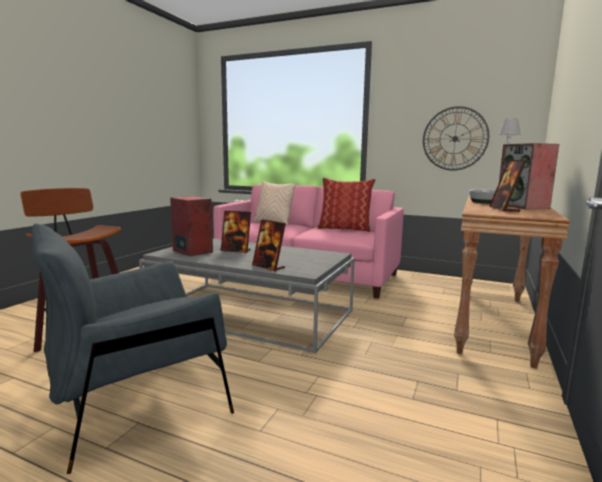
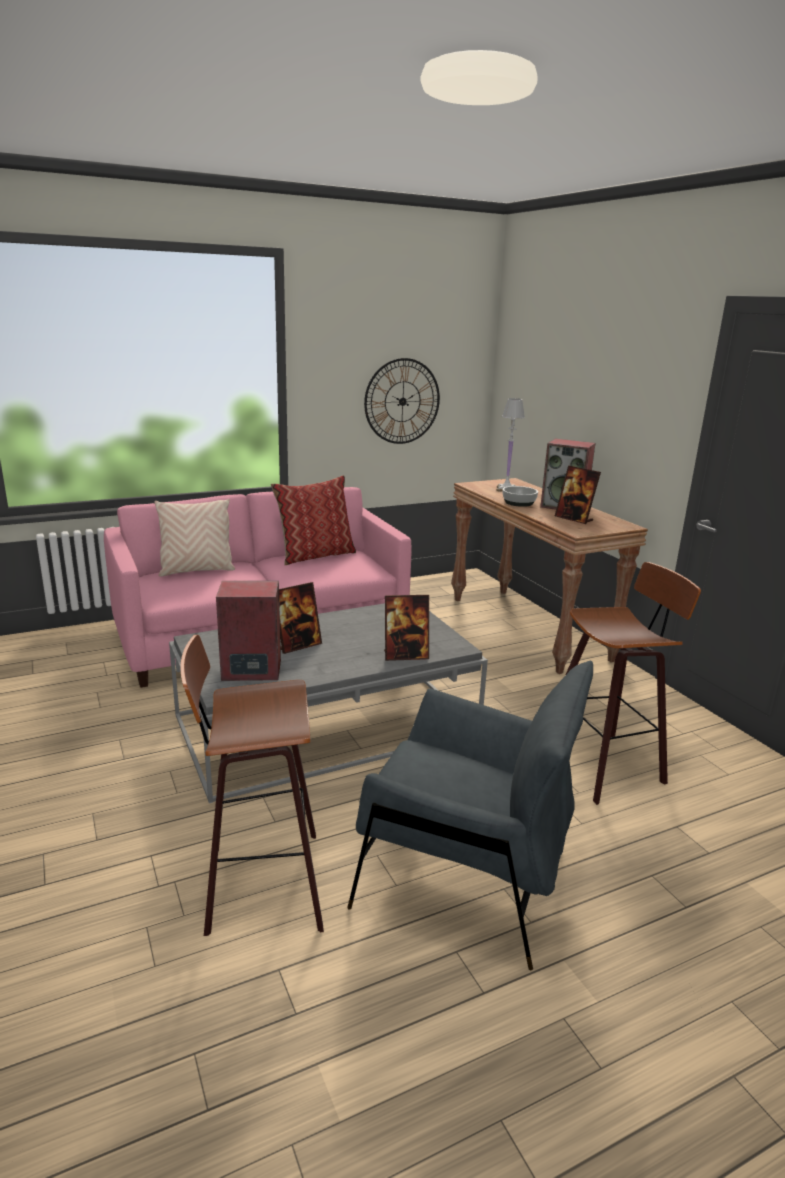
camera: 50 degrees left, 10 degrees up
(138, 403) = (464, 878): grey armchair -> grey armchair turned 75 degrees counterclockwise
(365, 414) = (605, 763): none -> stool

